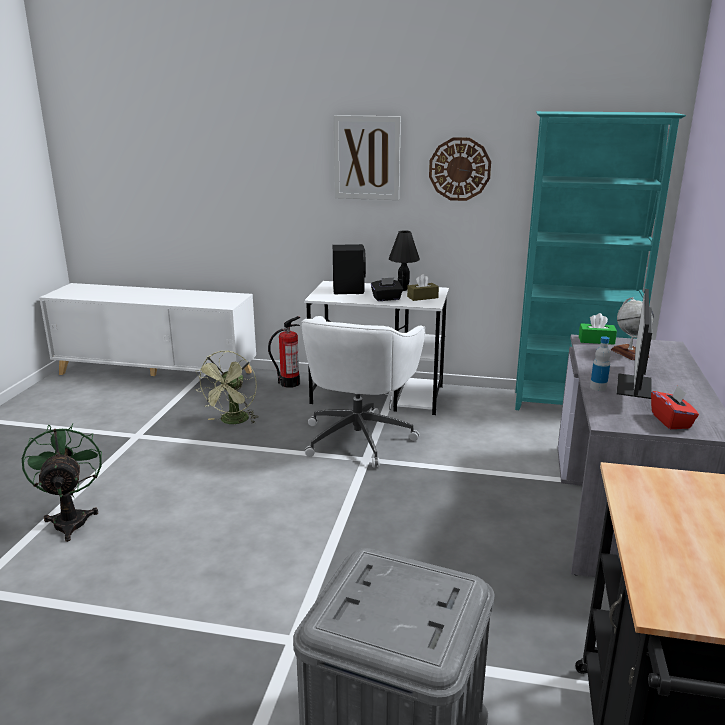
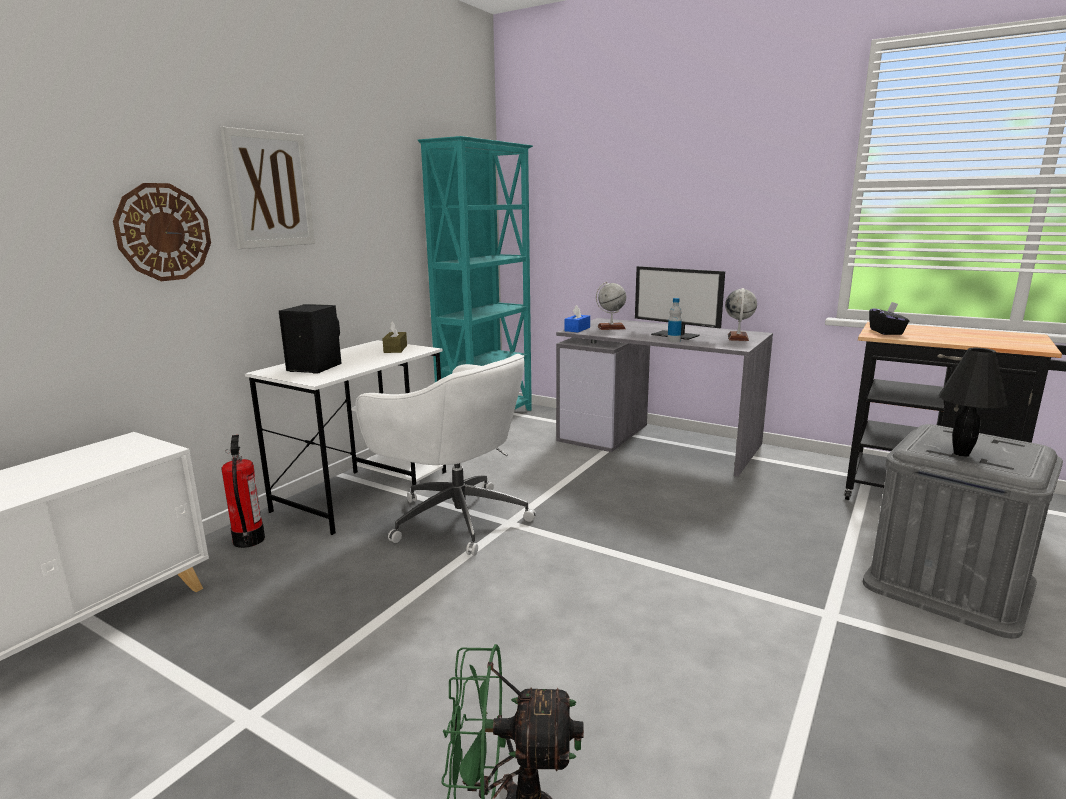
camera: 70 degrees left, 5 degrees down
(232, 421) = (314, 602): green fan -> none
(387, 299) = (376, 359): black tissue box -> black tissue box (886, 332)
(403, 290) = (355, 351): black table lamp -> black table lamp (961, 453)
(459, 169) = (364, 202): wall clock -> wall clock (163, 232)
(596, 340) = (577, 329): green tissue box -> blue tissue box
(671, 421) = (738, 337): red tissue box -> globe

